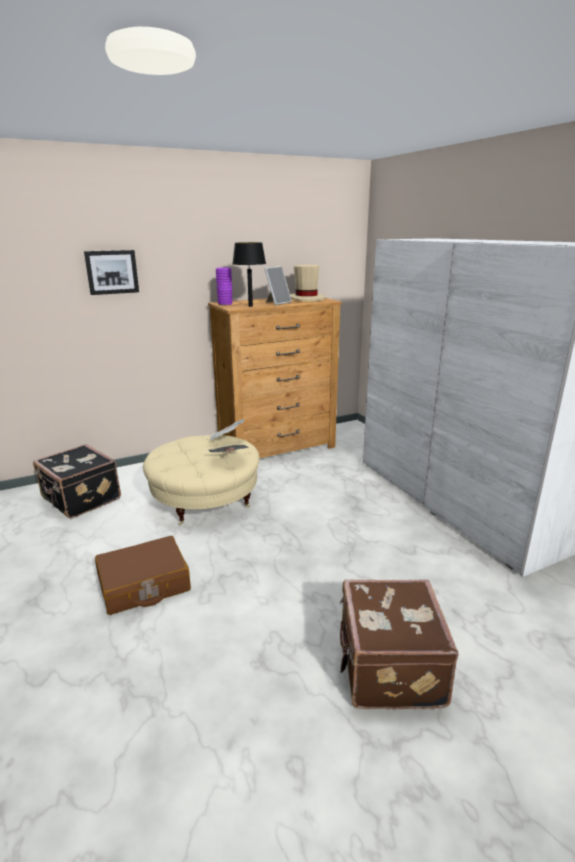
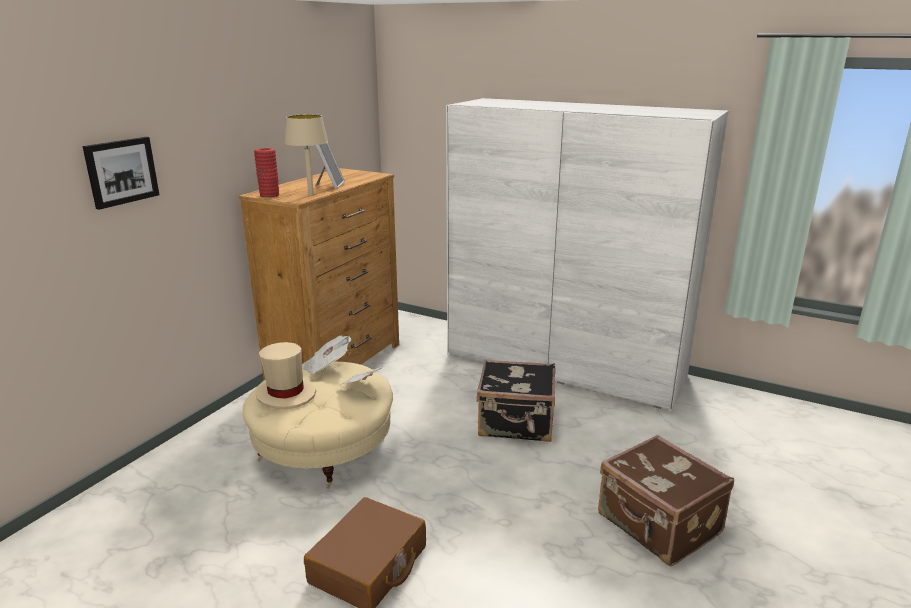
camera: 35 degrees left, 0 degrees up
(80, 499) = (149, 511): black suitcase -> black suitcase (516, 423)
(225, 304) = (269, 195): purple vase -> red vase
(250, 306) = (311, 194): black table lamp -> beige table lamp
(306, 298) = (347, 175): beige hat -> beige hat (286, 394)

